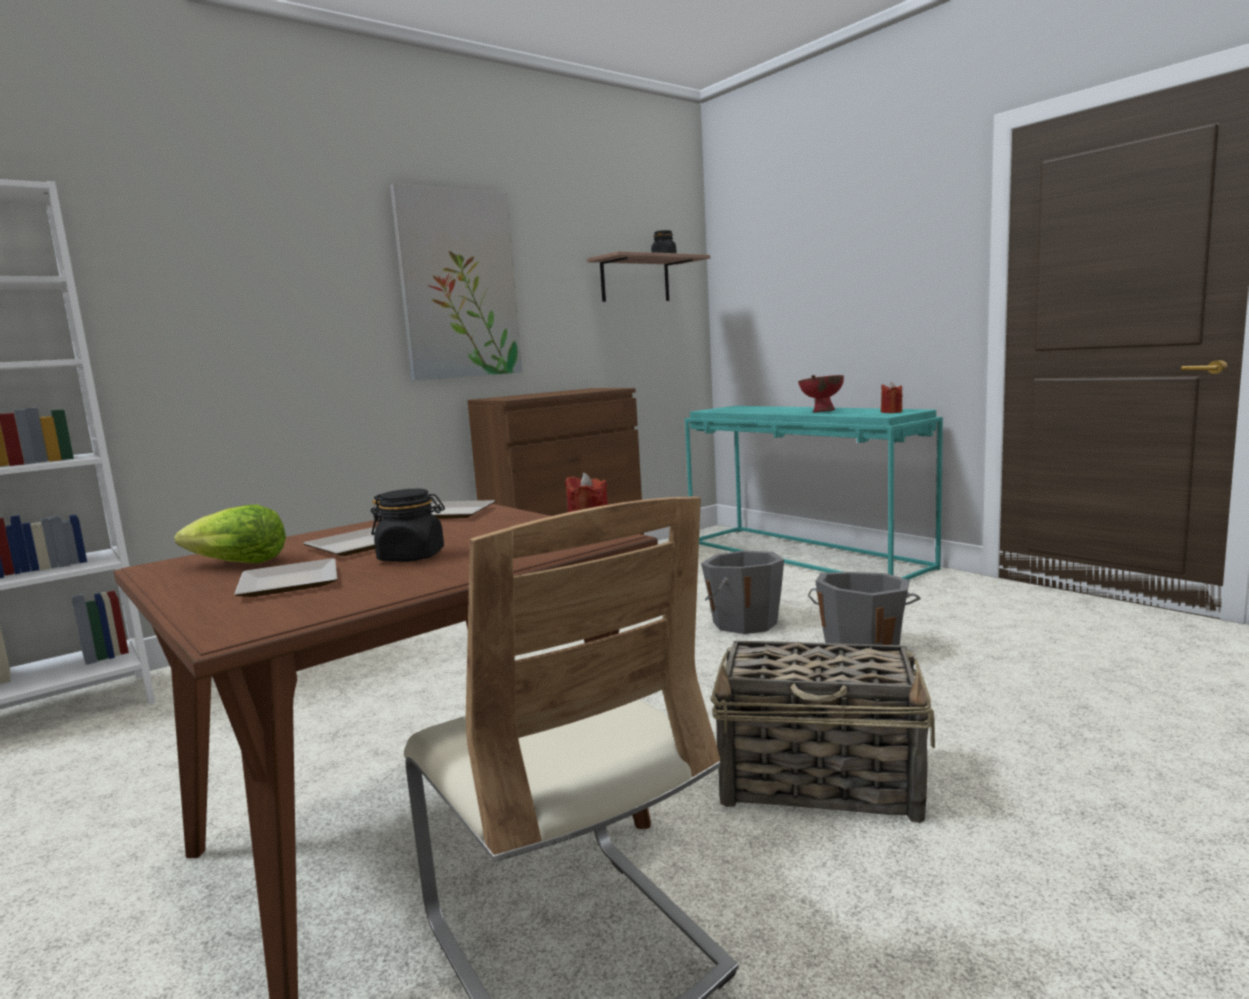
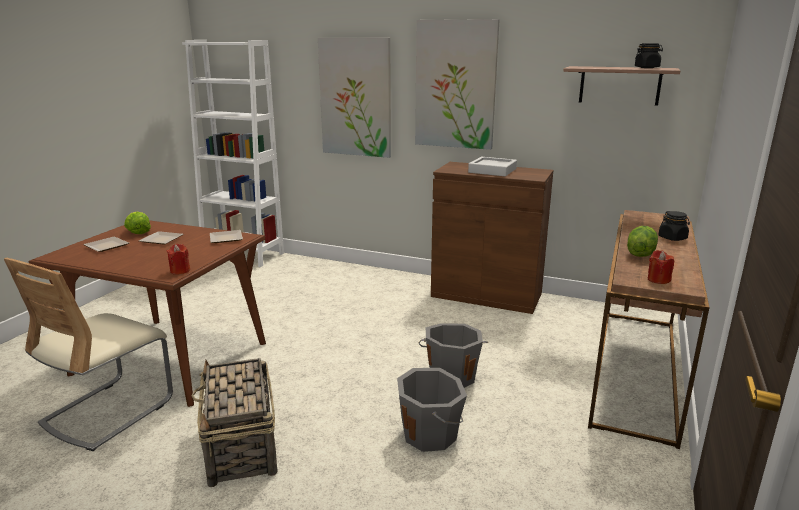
camera: 60 degrees right, 10 degrees up
(289, 313) = (355, 98): none -> picture
(412, 557) = (141, 252): black jar -> black jar (672, 238)
(554, 393) = (492, 170): none -> grey tray
(806, 555) = (637, 371): turquoise console table -> brown console table
(821, 412) = (640, 253): red bowl -> lettuce

